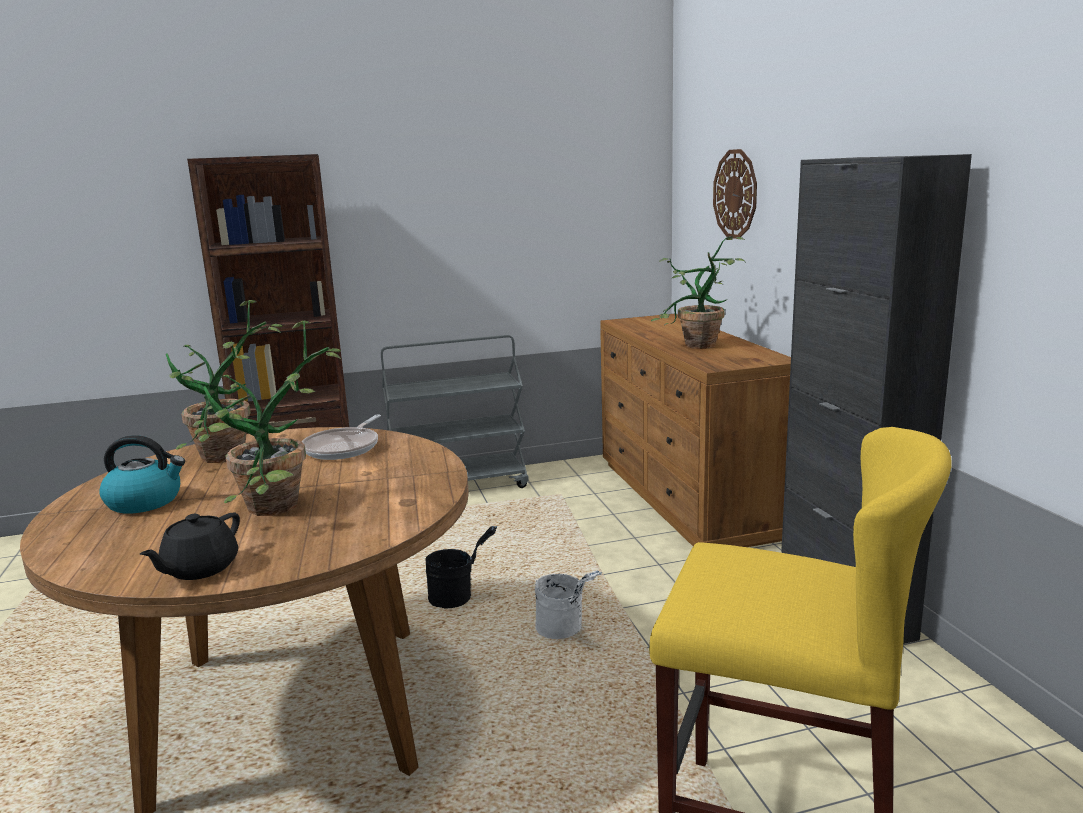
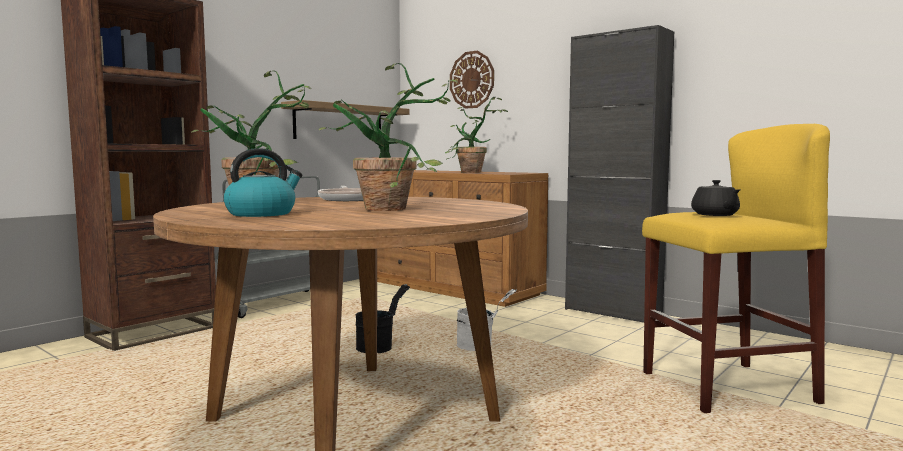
camera: 35 degrees left, 10 degrees down
(199, 569) = (428, 219): black teapot -> black teapot (715, 215)
(563, 255) = (339, 123): none -> shelf

